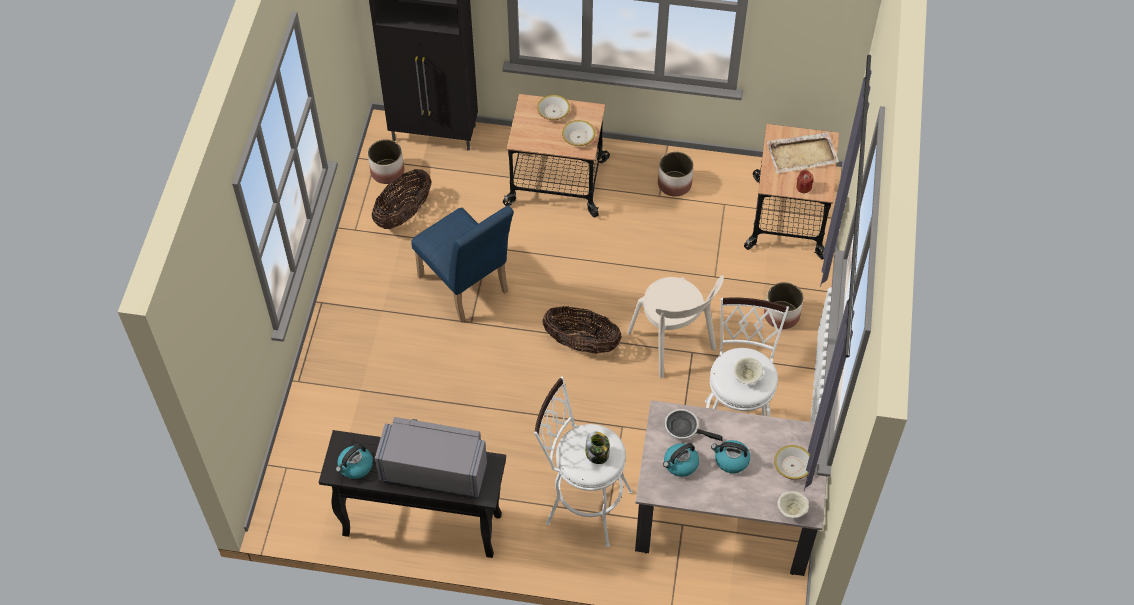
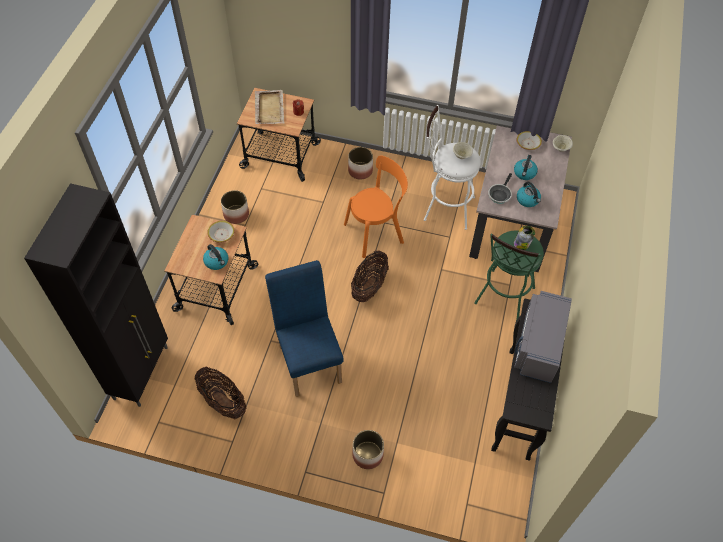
camera: 85 degrees left, 0 degrees up
(355, 466) = (536, 401): kettle -> kettle (217, 262)
(387, 171) = (174, 412): planter -> planter (367, 455)
(466, 289) = (309, 359): blue chair -> blue chair turned 75 degrees counterclockwise
(553, 111) = (190, 248): bowl -> none
(582, 504) = (502, 299): white stool -> green stool
(673, 344) = (376, 232): beige chair -> orange chair

